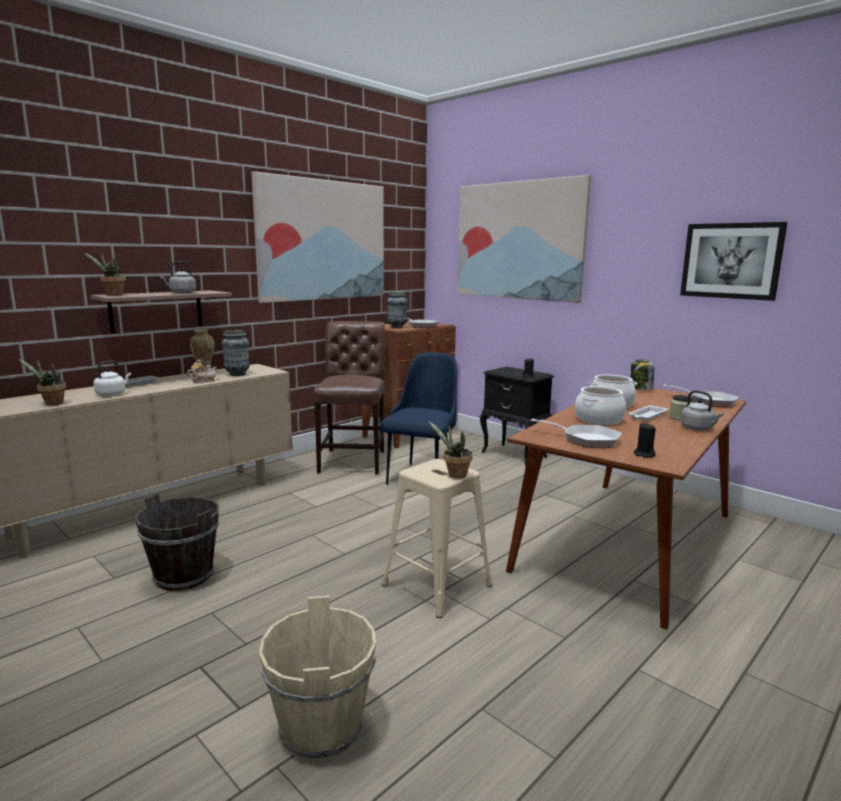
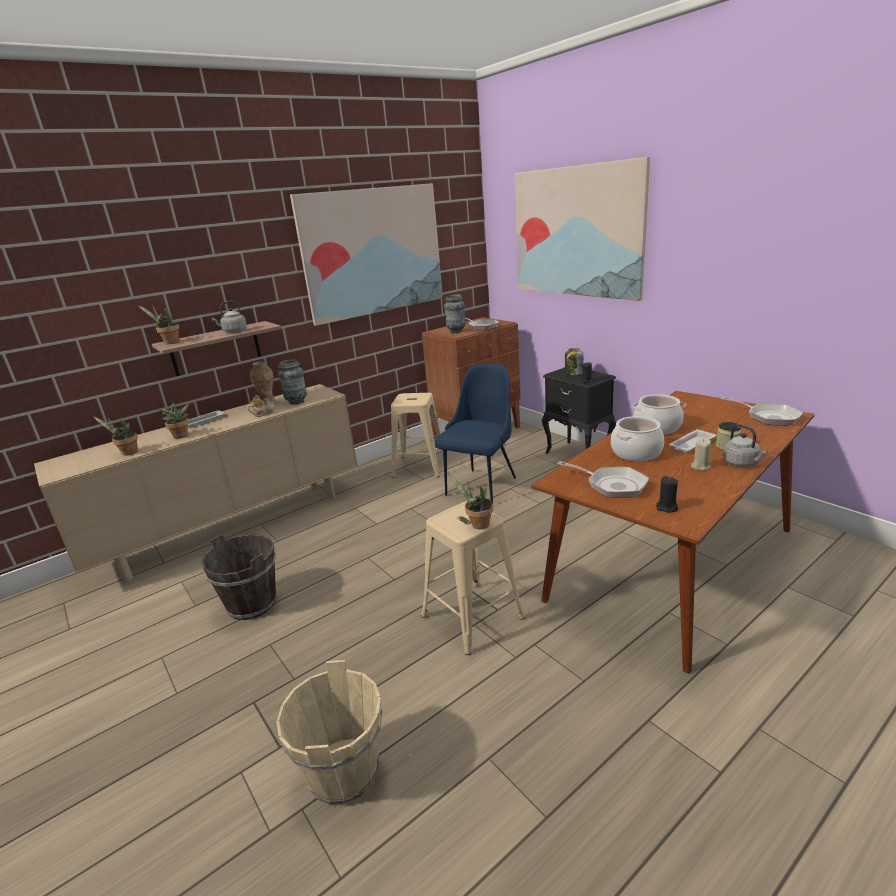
camera: 10 degrees right, 10 degrees up
(112, 394) = (181, 437): white kettle -> potted plant
(354, 459) = (420, 466): brown chair -> beige stool
(640, 389) = (698, 400): jar -> jar (573, 373)
(662, 429) = (700, 466): none -> beige candle
(731, 261) = (805, 255): picture -> none

